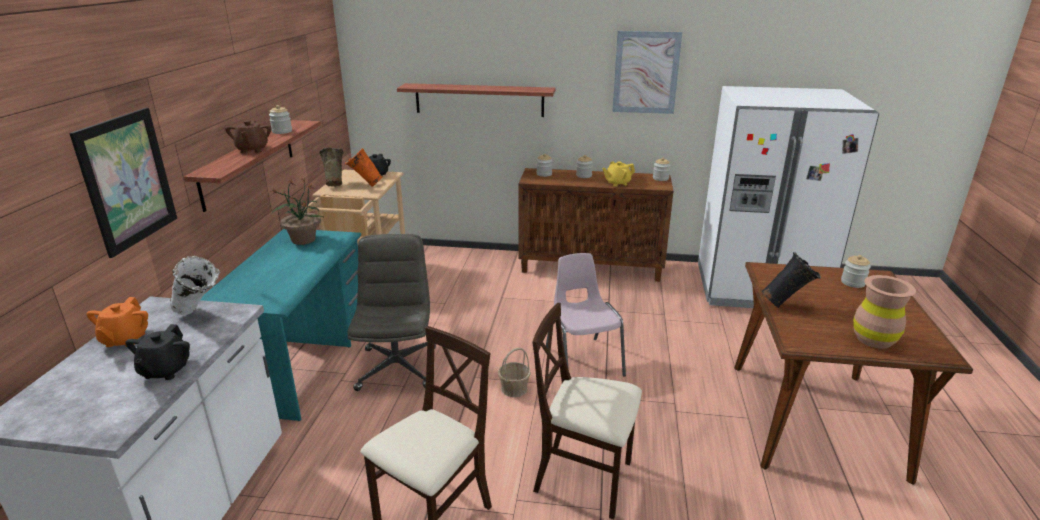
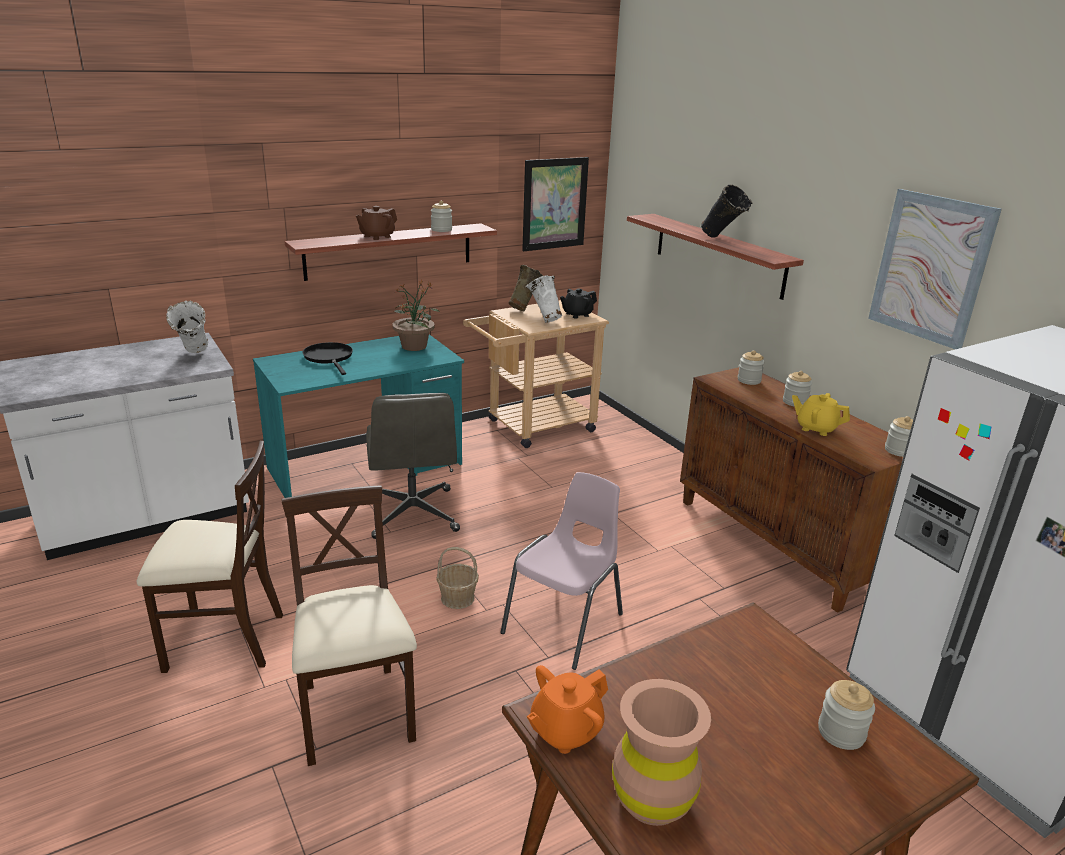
camera: 50 degrees right, 0 degrees up
(125, 339) = (138, 351): orange teapot -> orange teapot (565, 731)
(127, 180) = (210, 227): picture -> picture (554, 204)
(165, 370) = (106, 379): black teapot -> none
(258, 275) = (329, 358): none -> black frying pan
(365, 186) = (544, 320): orange vase -> white vase
(396, 367) = (413, 514): grey office chair -> grey office chair turned 120 degrees clockwise
(787, 305) = (656, 675): black vase -> black vase (722, 239)

